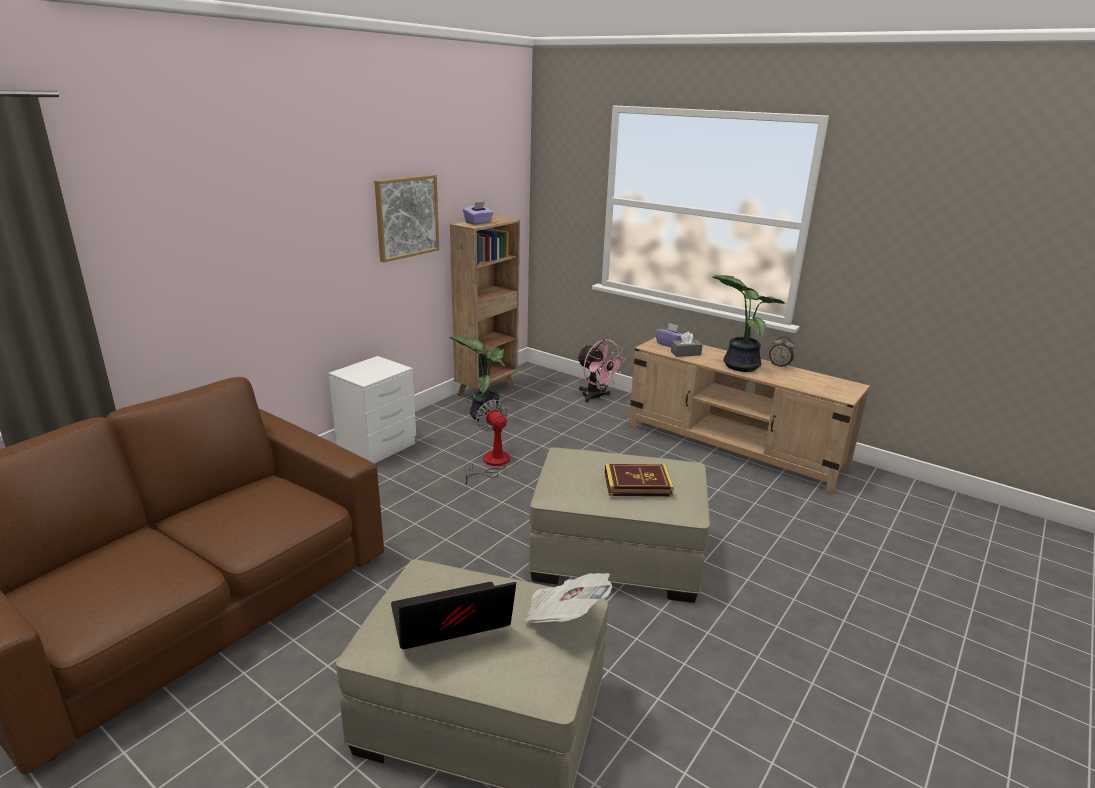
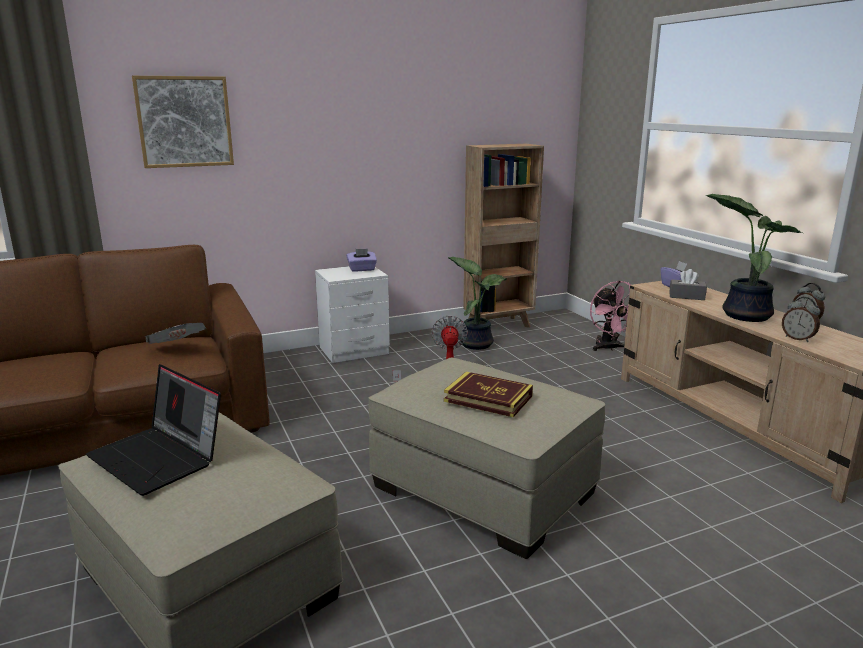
camera: 30 degrees right, 5 degrees down
(407, 217) = (416, 133): picture -> picture (184, 122)
(450, 624) = (159, 458): laptop -> laptop turned 150 degrees counterclockwise
(478, 223) = (495, 145): purple tissue box -> purple tissue box (362, 269)
(565, 615) = (262, 483): newspaper -> newspaper (177, 349)
(790, 382) = (798, 338): none -> alarm clock

